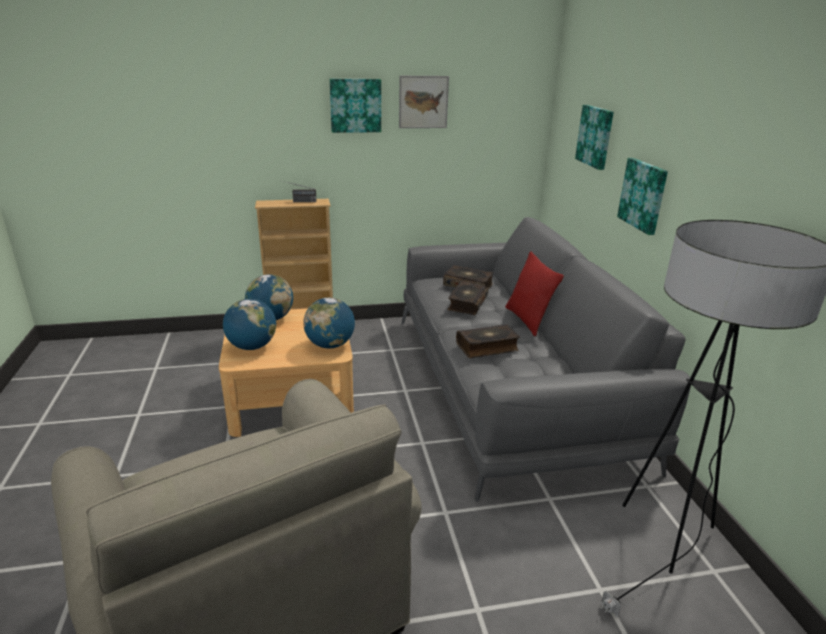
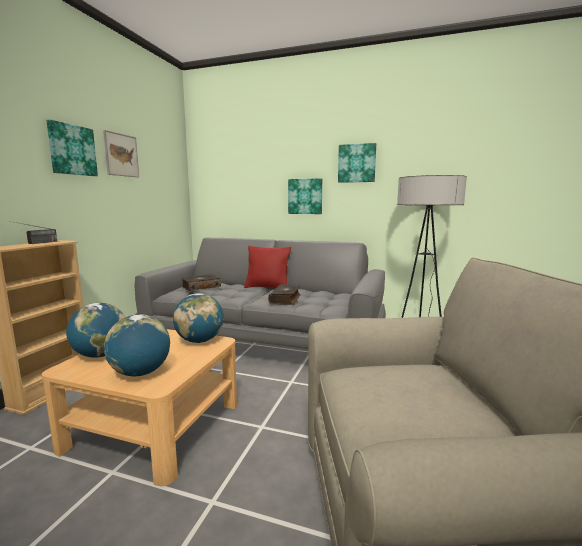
camera: 60 degrees left, 15 degrees down
(466, 304) = (224, 292): book -> none
(596, 136) = (247, 176): picture -> picture (357, 163)

